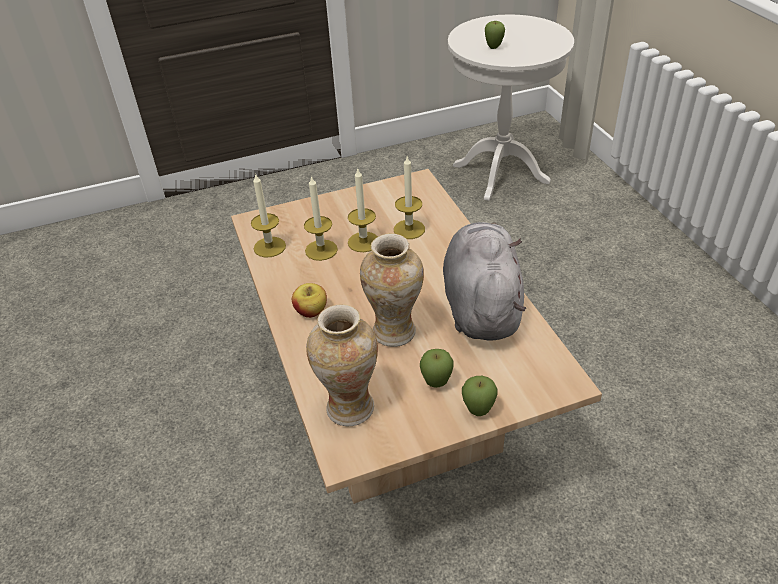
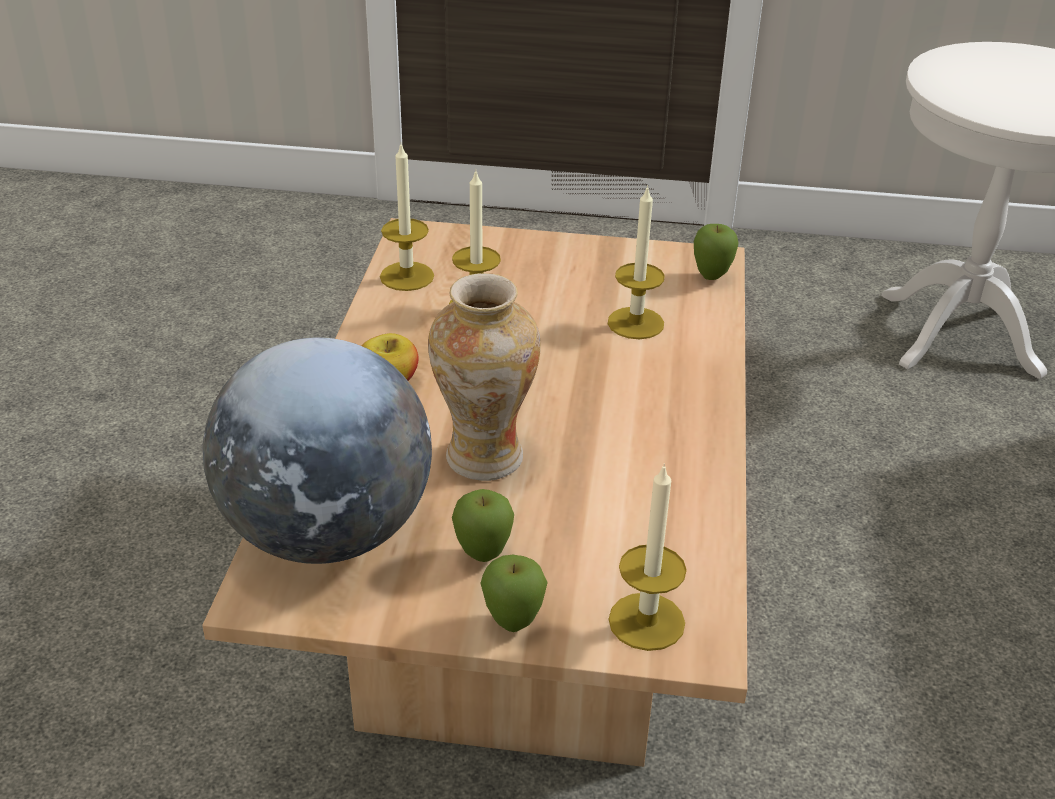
camera: 25 degrees right, 5 degrees down
(349, 406) = (328, 532): vase -> globe
(363, 242) = (549, 316): candle -> candle (646, 621)
(481, 305) = (655, 473): grey plush toy -> none
(493, 48) = (983, 91): apple -> apple (711, 277)

